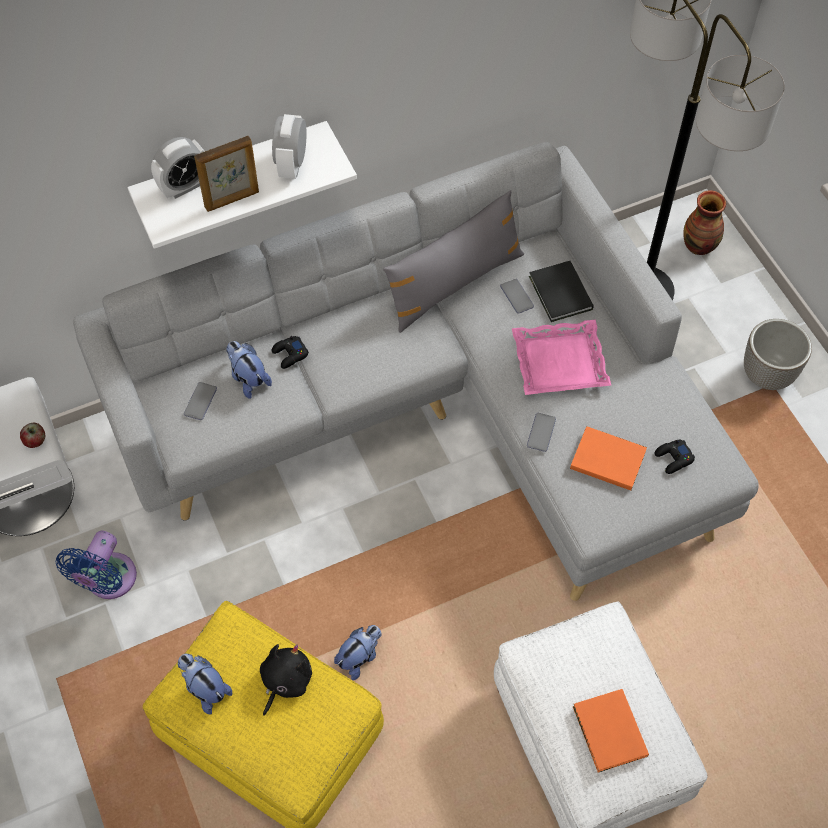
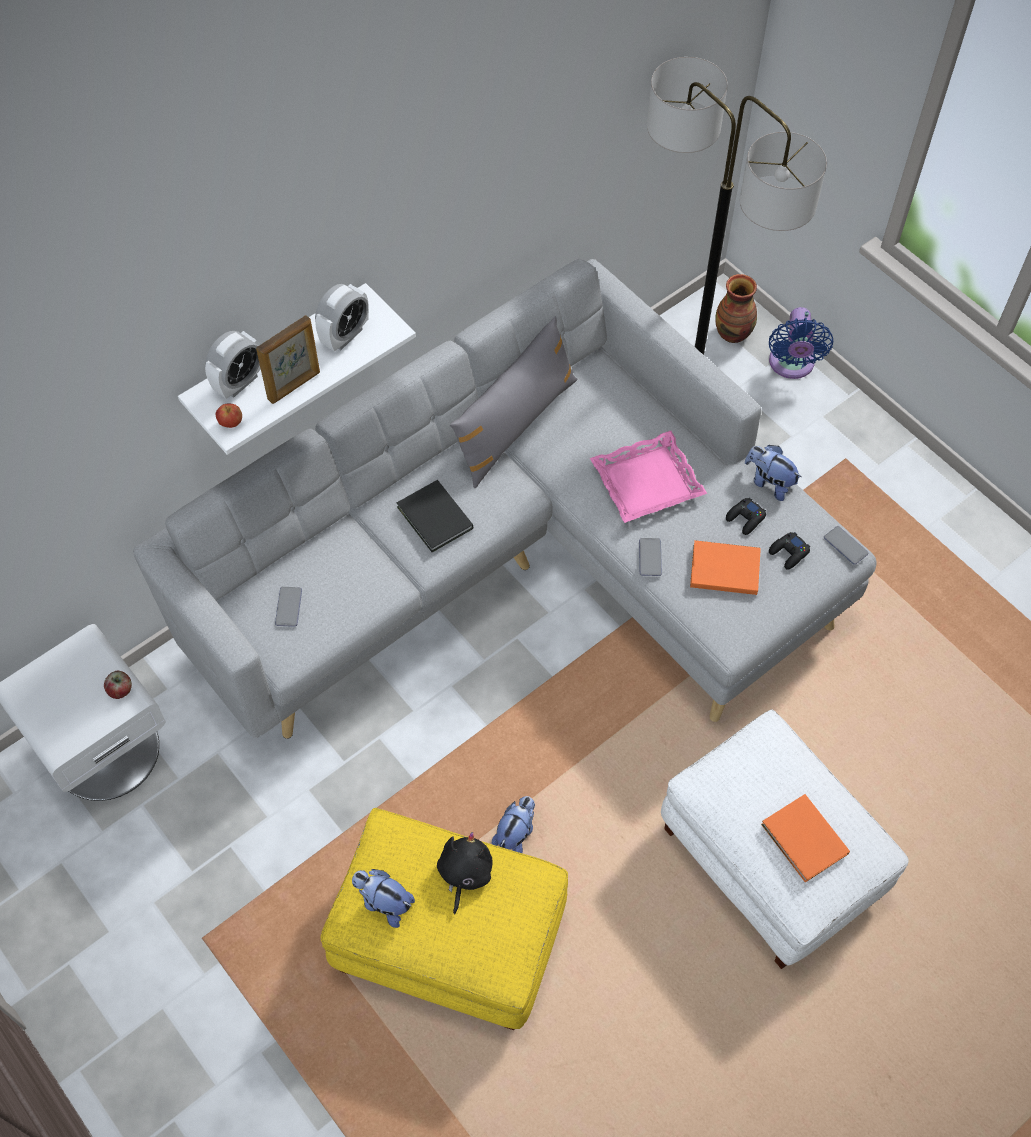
camera: 15 degrees left, 0 degrees up
(108, 581) = (226, 822): blue fan -> blue fan (791, 365)
(165, 221) = (231, 423): none -> apple
(248, 378) = (332, 571): plush toy -> plush toy (769, 482)
(290, 354) = (367, 536): black game controller -> black game controller (745, 519)
(292, 164) = (345, 336): alarm clock -> alarm clock turned 135 degrees counterclockwise
(516, 296) = (583, 424): phone -> phone (845, 546)
(560, 294) = (626, 413): black book -> black book (435, 519)
(768, 374) = (838, 449): planter -> none

